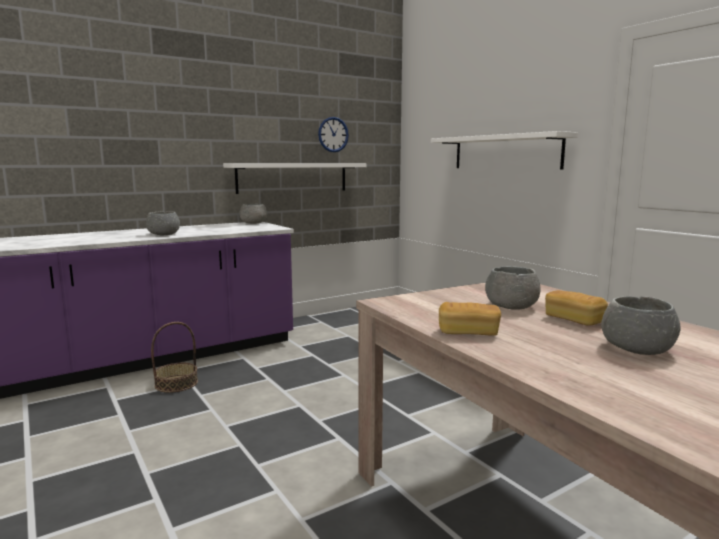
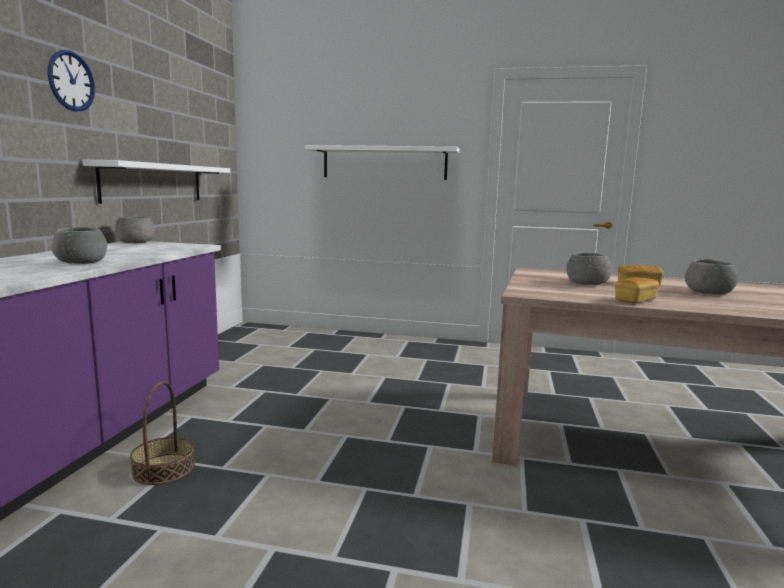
camera: 45 degrees left, 0 degrees up
(333, 134) = (186, 131): wall clock -> wall clock (71, 81)

